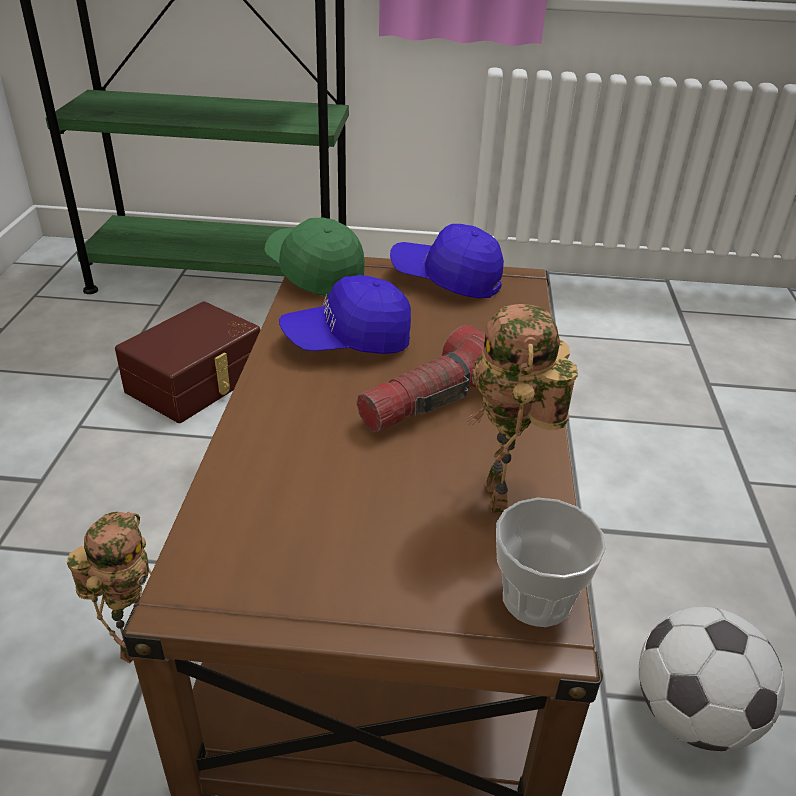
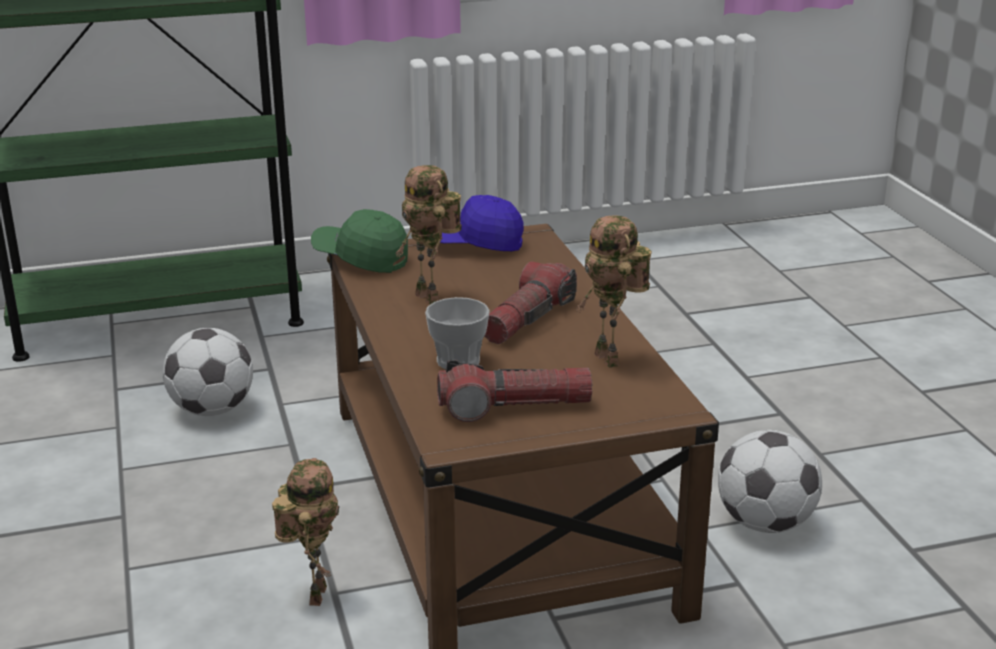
camera: 20 degrees left, 10 degrees down
(198, 382) = (212, 410): brown storage box -> football
(320, 550) = (514, 407): none -> flashlight
(347, 341) = (431, 298): blue cap -> toy robot
(537, 598) = (663, 398): cup -> cup (458, 361)

